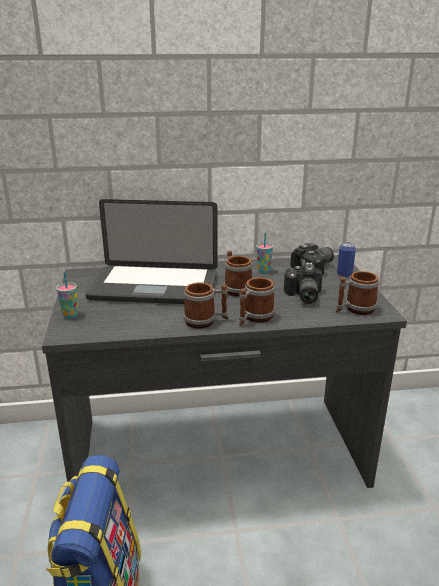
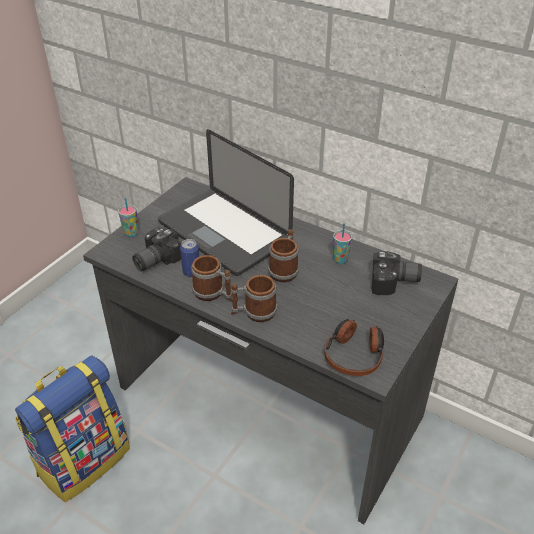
camera: 40 degrees right, 15 degrees up
(302, 296) = (330, 310): camera -> camera (155, 259)
(344, 274) = (413, 305): can -> can (191, 272)
(354, 309) = (354, 354): mug -> headphones

